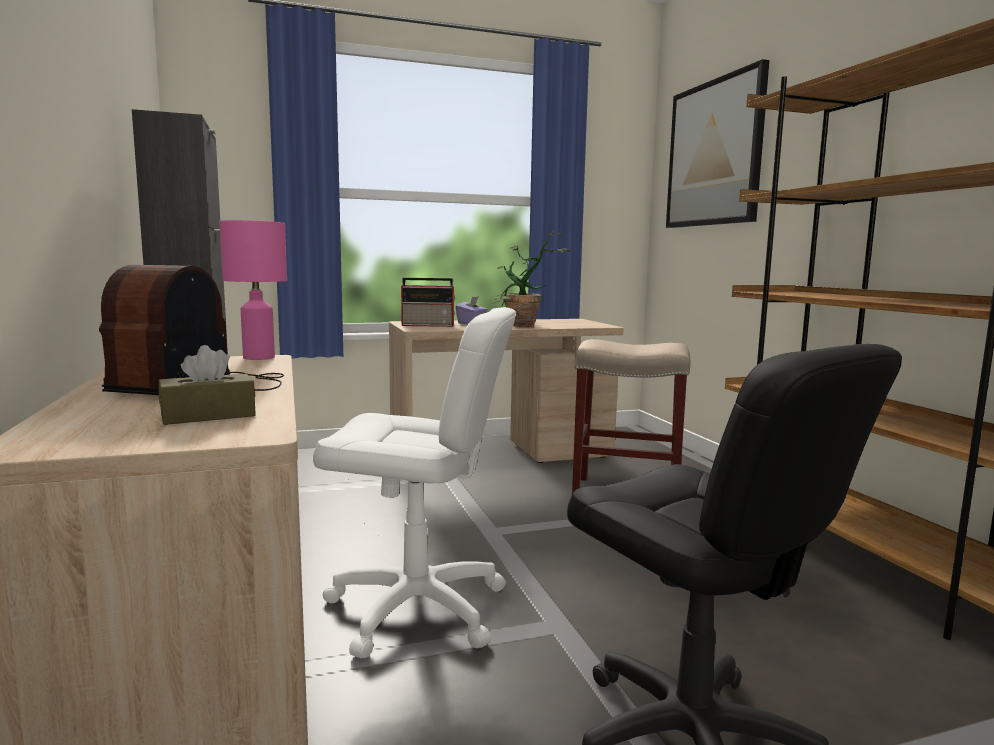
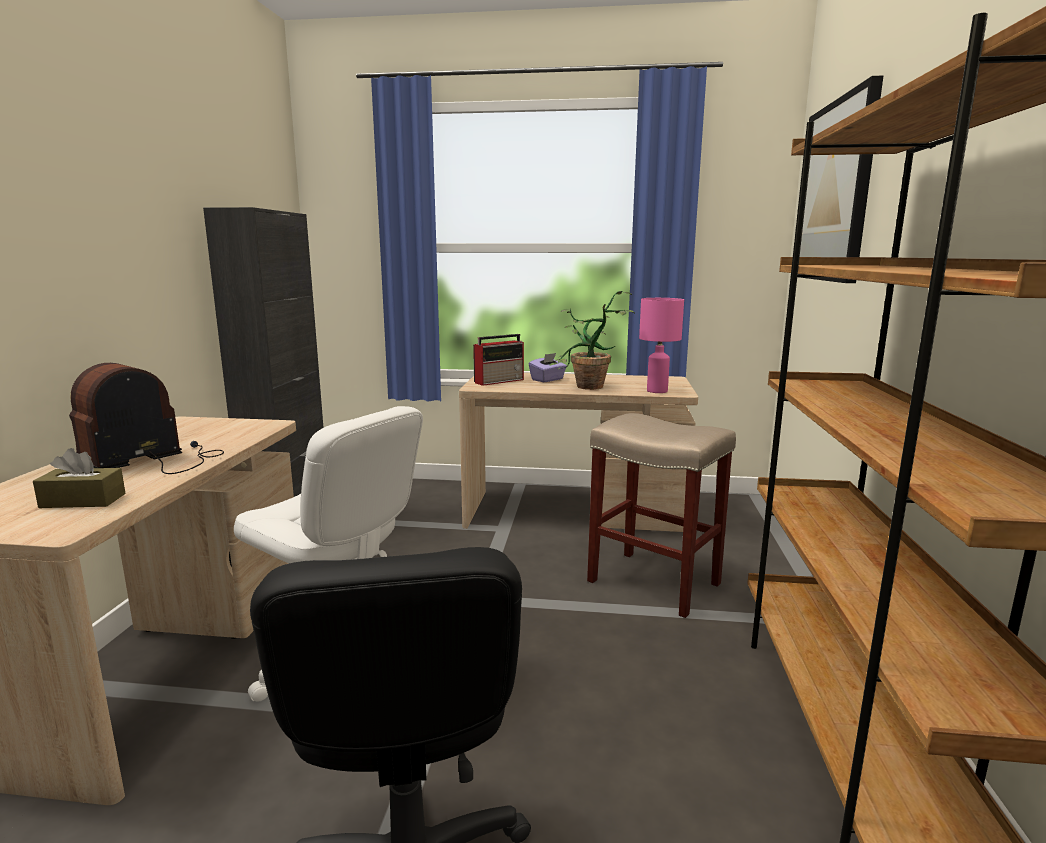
camera: 25 degrees right, 5 degrees up
(260, 357) = (265, 423): pink table lamp -> pink table lamp (657, 391)
(429, 325) = (500, 381): radio -> radio turned 60 degrees counterclockwise

